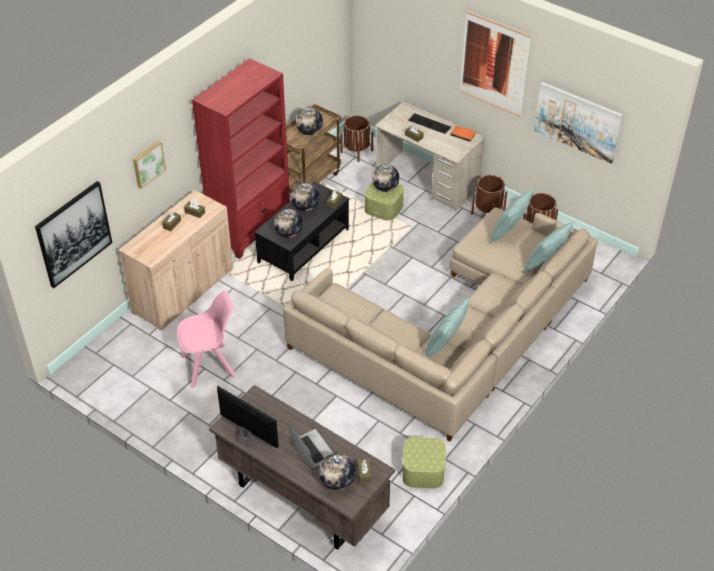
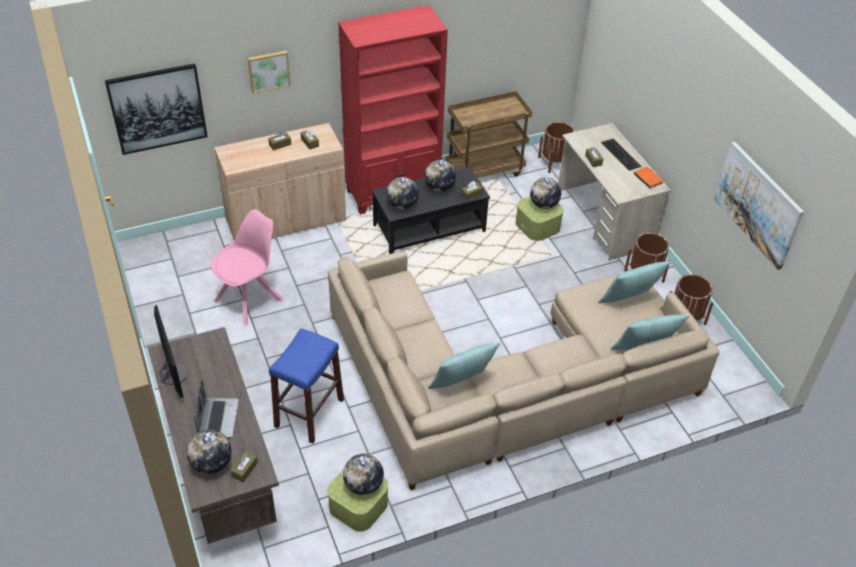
camera: 30 degrees right, 0 degrees up
(210, 365) = (250, 299): pink chair -> pink chair turned 60 degrees counterclockwise
(309, 132) = (490, 115): globe -> globe (363, 485)
(332, 426) = (309, 413): none -> blue stool
(494, 63) = (696, 104): picture -> none

